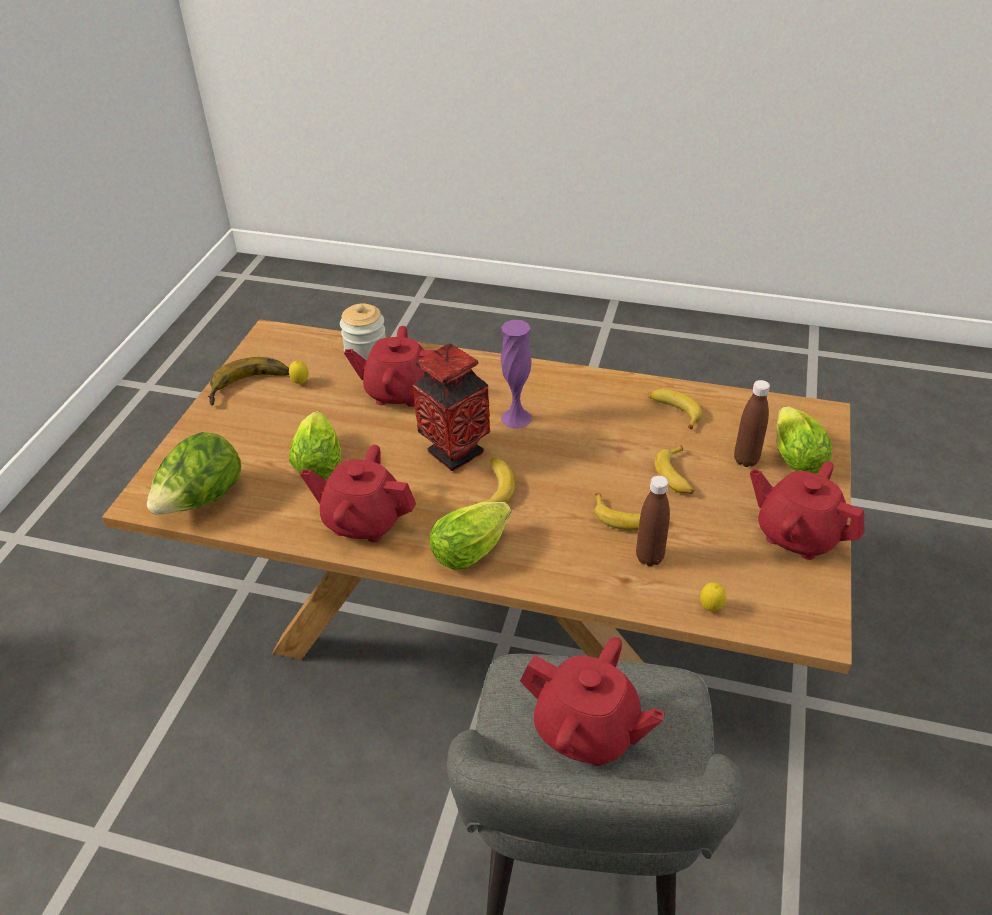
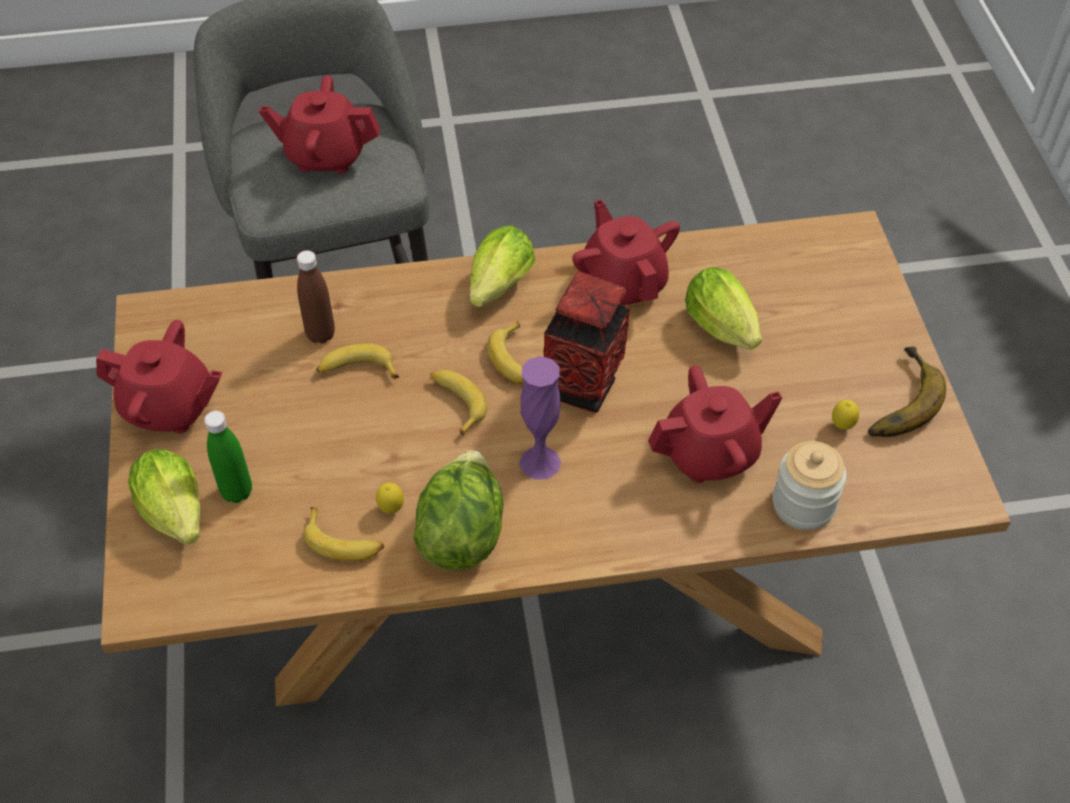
camera: 155 degrees right, 10 degrees up
(202, 500) = (798, 252): lettuce -> lettuce (461, 533)
(363, 521) = (623, 282): red teapot -> red teapot turned 105 degrees counterclockwise
(677, 476) = (315, 441): banana -> banana (456, 403)
(710, 608) = (250, 303): lemon -> lemon (391, 509)
(746, 460) = (237, 492): brown bottle -> green bottle

